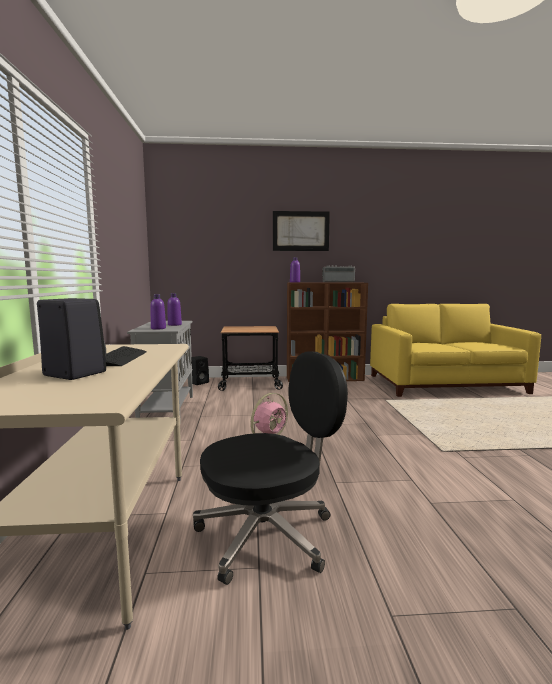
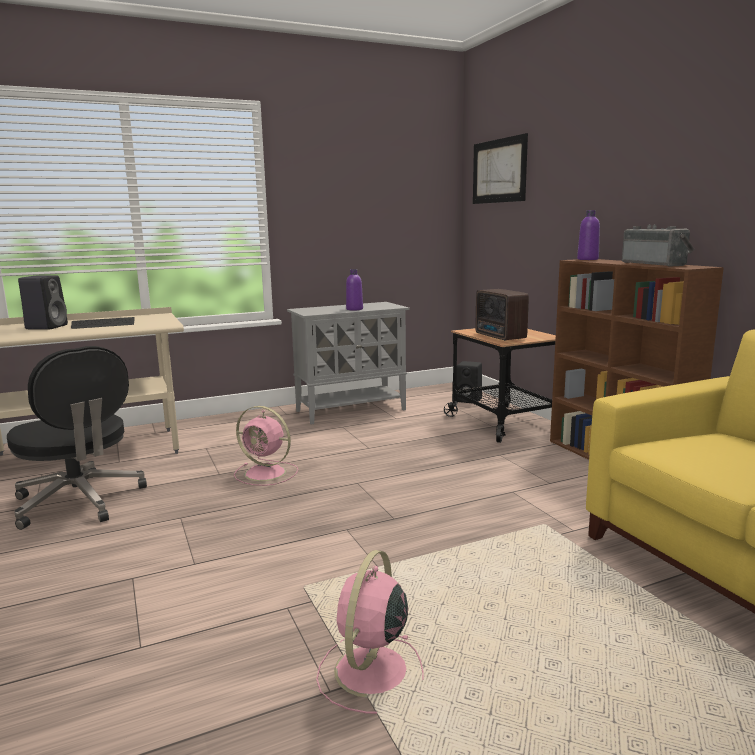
camera: 70 degrees right, 5 degrees up
(158, 328) = (317, 310): purple bottle -> none
(257, 330) = (500, 337): none -> radio
(301, 231) = (624, 153): picture -> picture (499, 171)
(512, 446) = (370, 673): none -> pink fan

